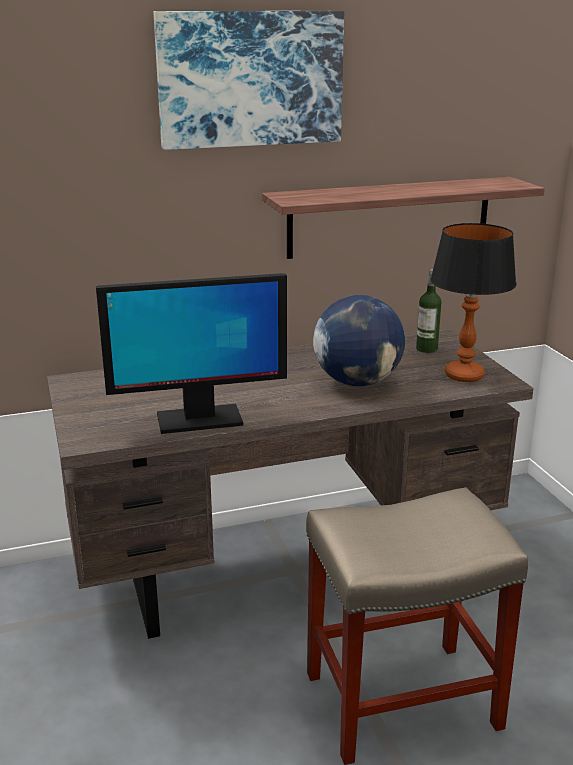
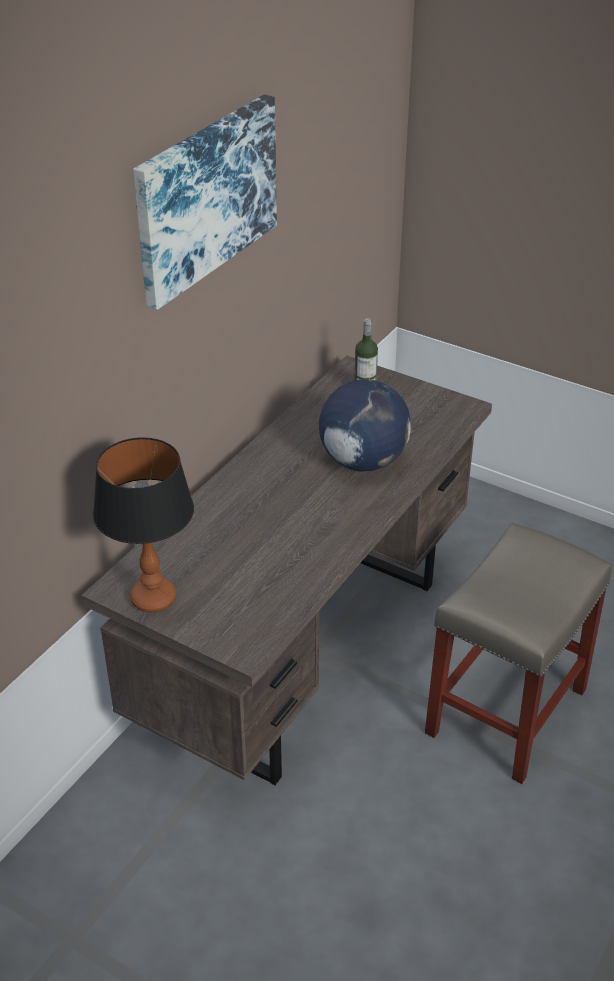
camera: 40 degrees left, 15 degrees up
(198, 420) = (301, 573): monitor -> none
(390, 217) = (302, 275): shelf -> none
(464, 375) = (430, 412): table lamp -> table lamp (153, 598)

